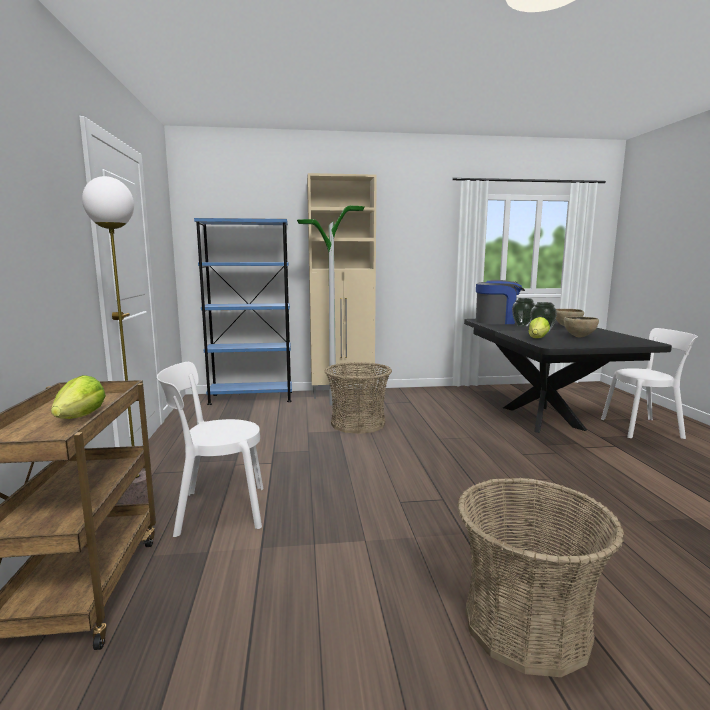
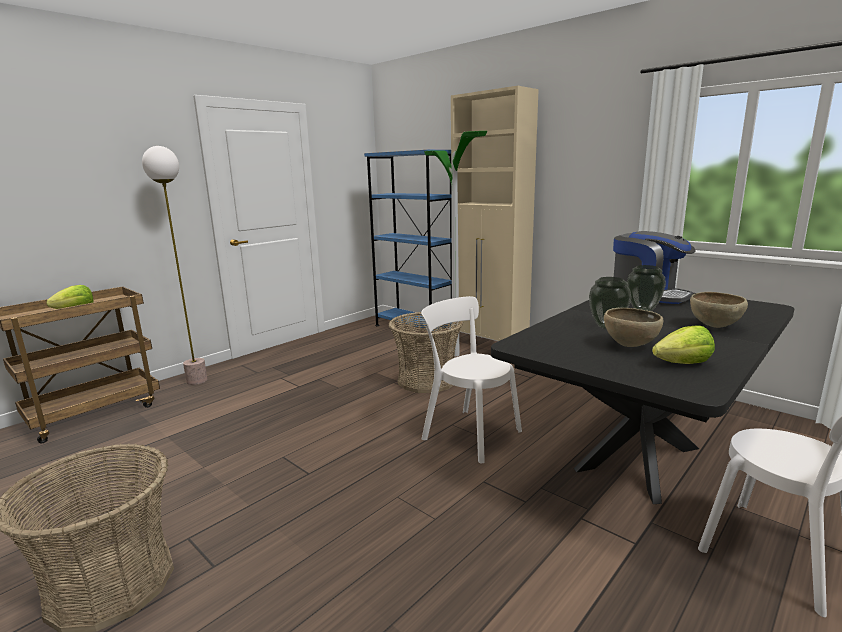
camera: 50 degrees right, 5 degrees up
(216, 510) = (207, 403): white chair -> white chair (468, 433)
(537, 338) = (557, 332): lettuce -> lettuce (683, 363)

